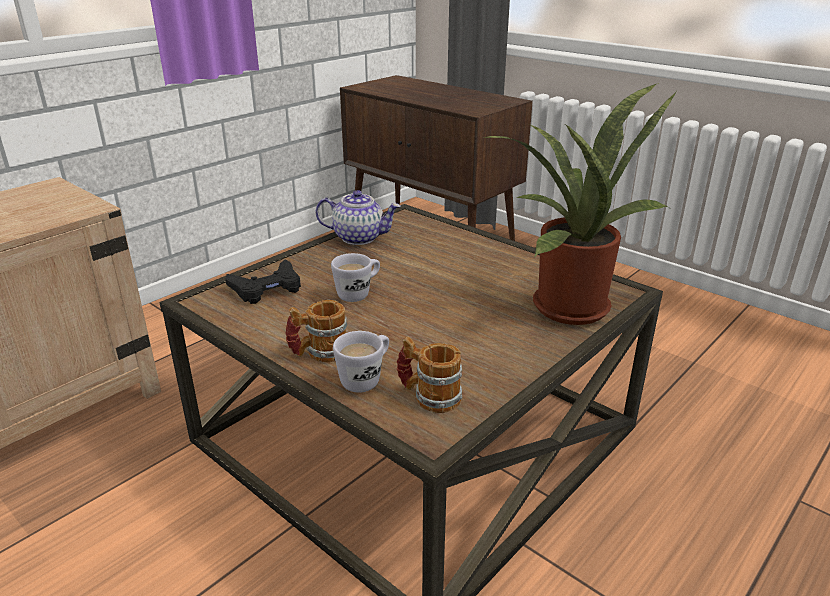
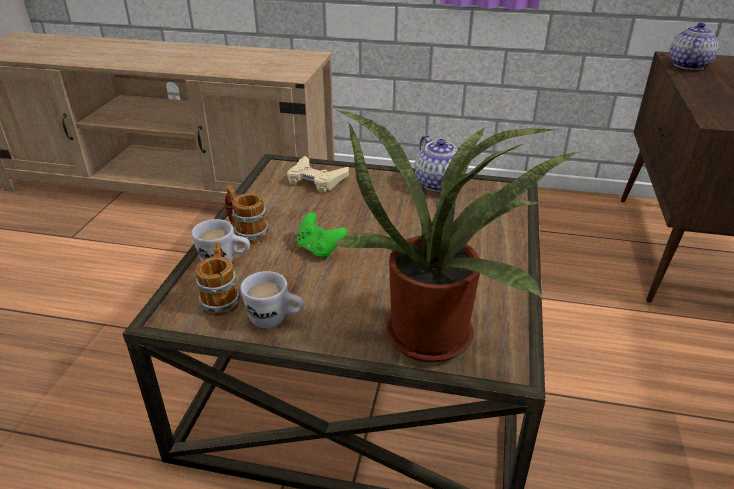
camera: 60 degrees right, 5 degrees up
(267, 288) = (316, 179): black game controller -> beige game controller
(359, 293) = (346, 217): white mug -> white mug (276, 320)
(380, 89) = (687, 65): none -> teapot
(400, 321) = (319, 249): none -> green game controller

